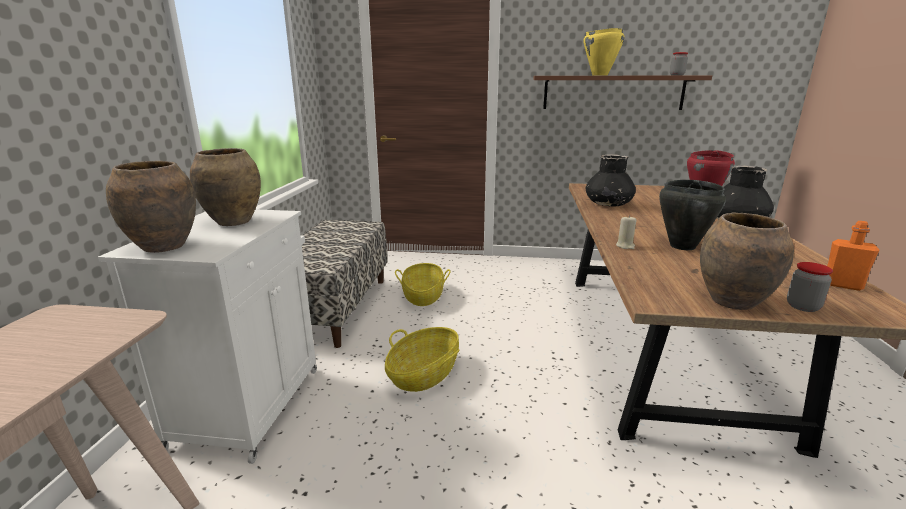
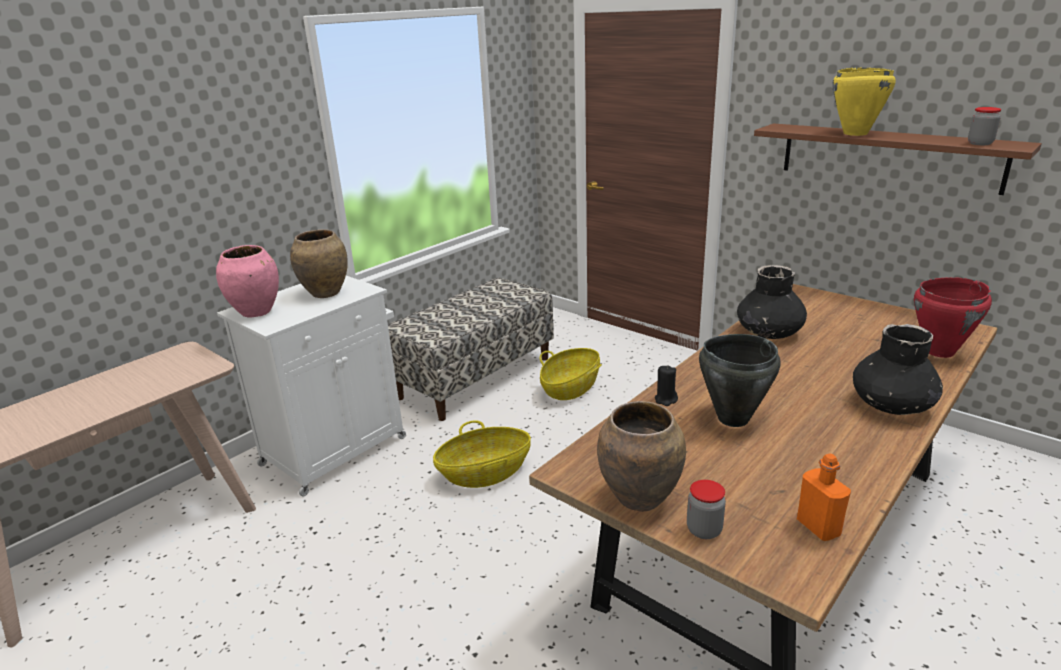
camera: 35 degrees right, 5 degrees up
(164, 247) = (257, 312): brown vase -> pink vase
(625, 246) = (666, 400): beige candle -> black candle

